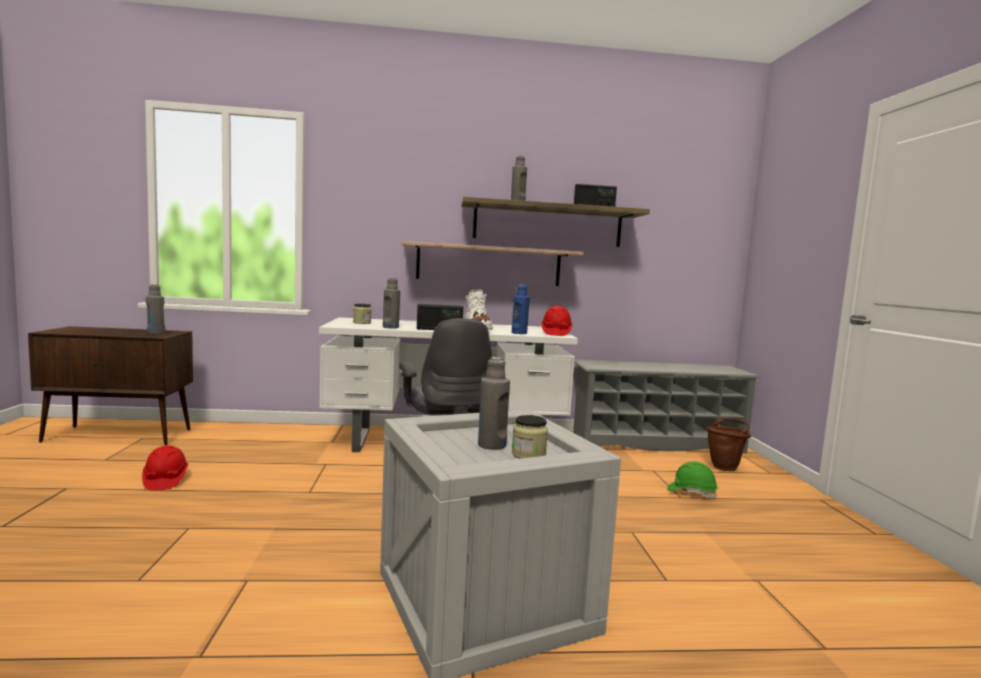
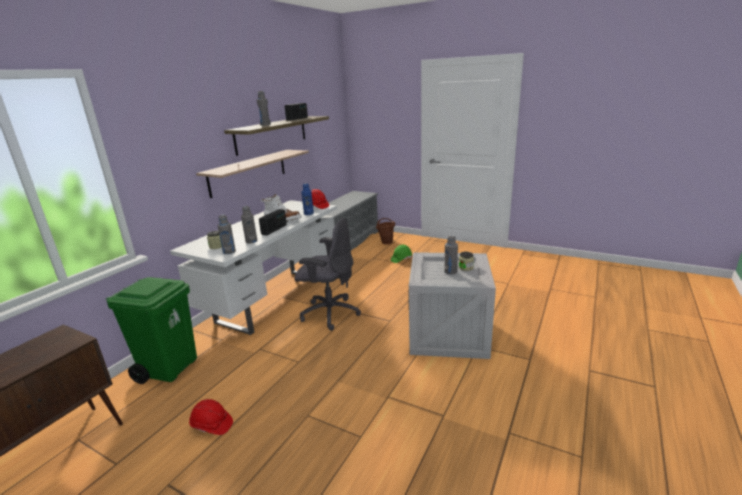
camera: 55 degrees left, 15 degrees up
(156, 333) = (55, 342): grey bottle -> grey bottle (229, 252)
(265, 436) = (169, 368): none -> green trash can

